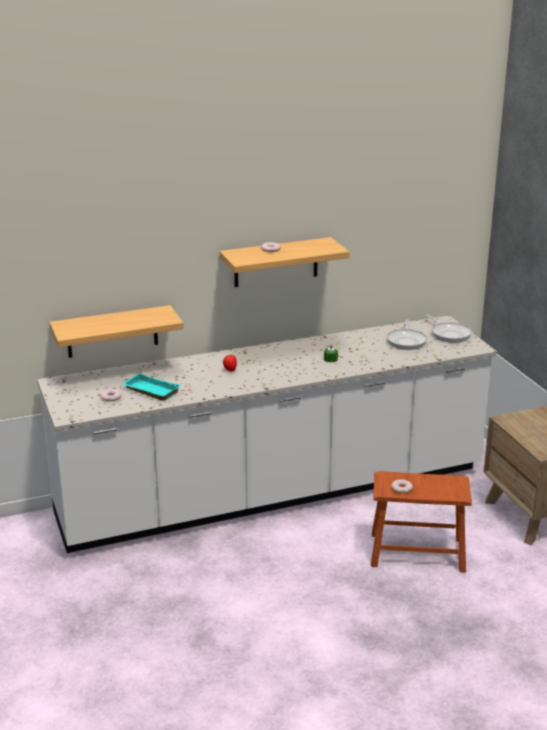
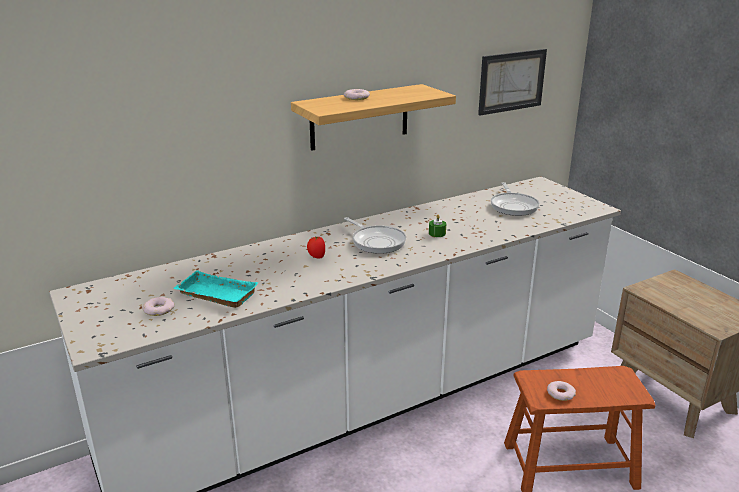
camera: 10 degrees left, 0 degrees up
(112, 332) = (153, 217): shelf -> none
(416, 234) = (511, 81): none -> picture
(449, 334) = (555, 195): frying pan -> frying pan (376, 241)

